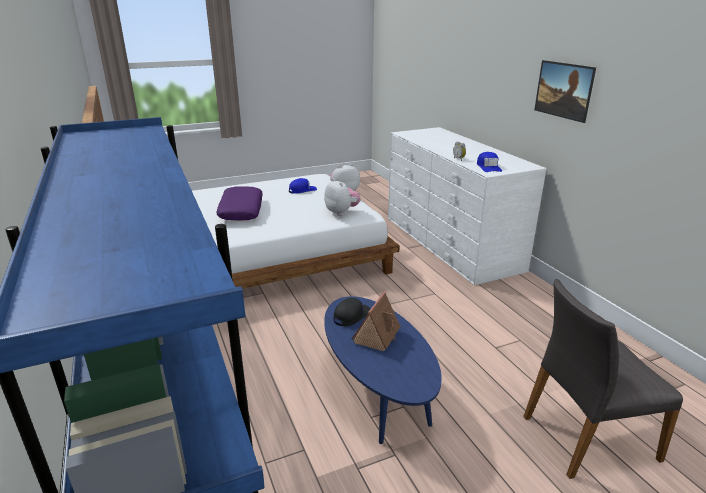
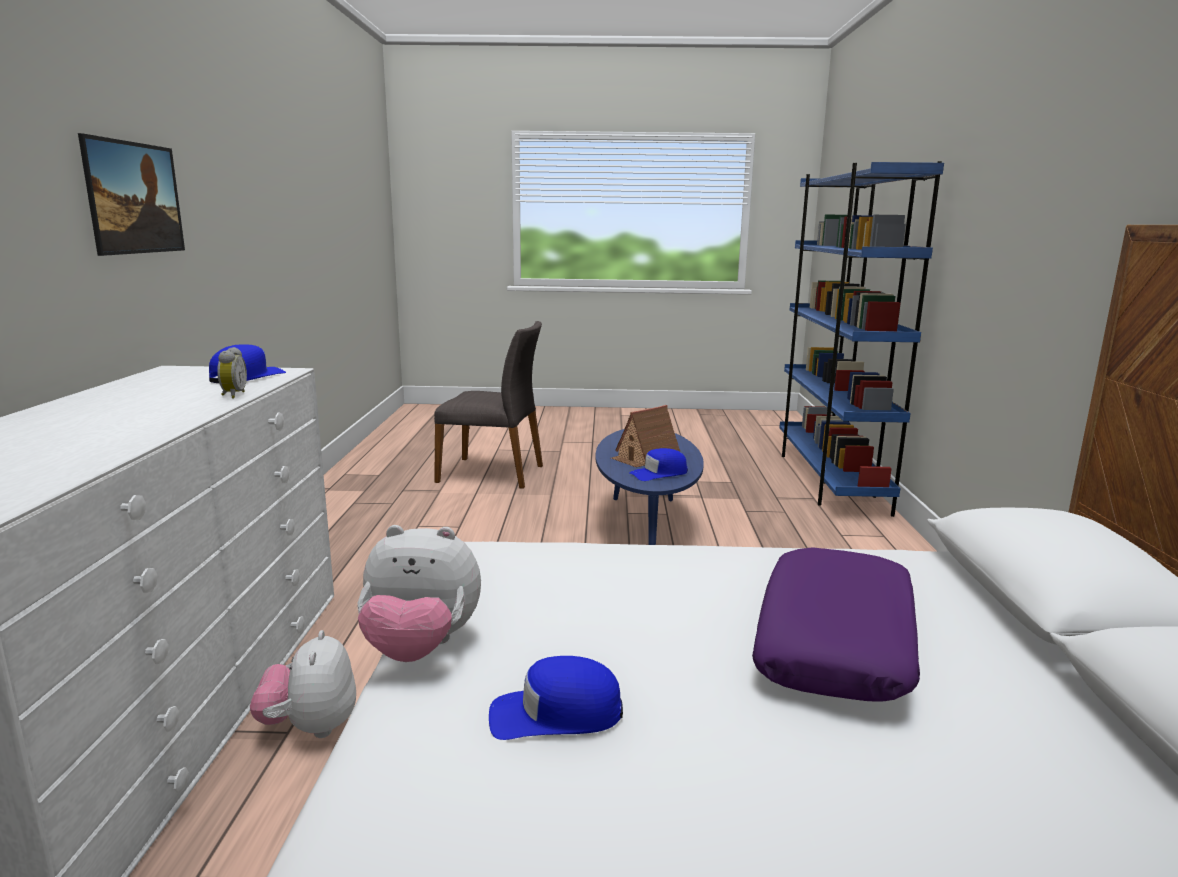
camera: 155 degrees left, 10 degrees down
(342, 212) = (533, 558): plush toy -> plush toy (310, 727)
(352, 315) = (659, 473): black cap -> blue cap

